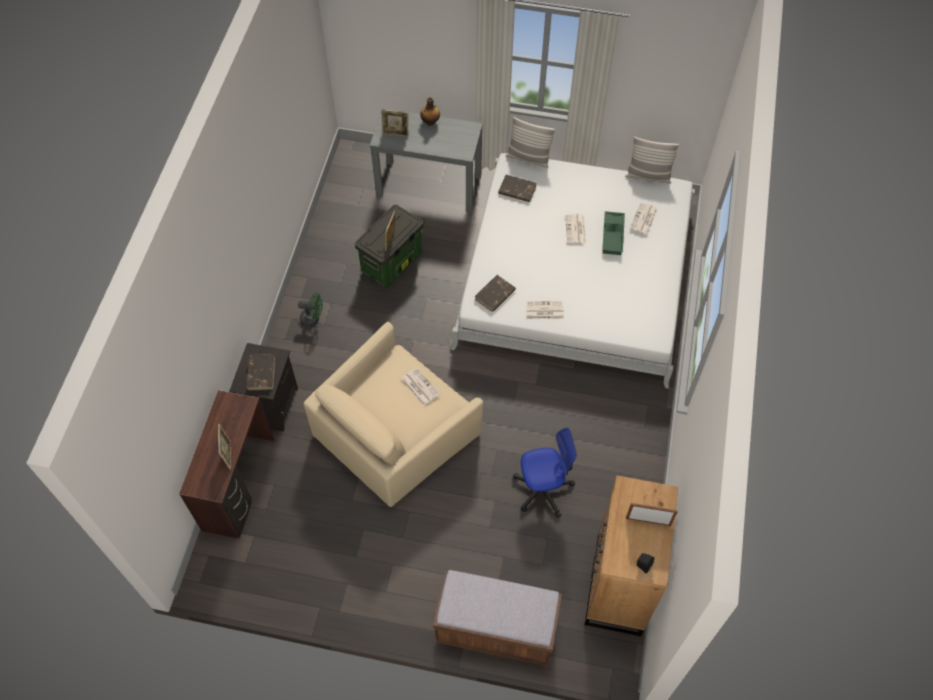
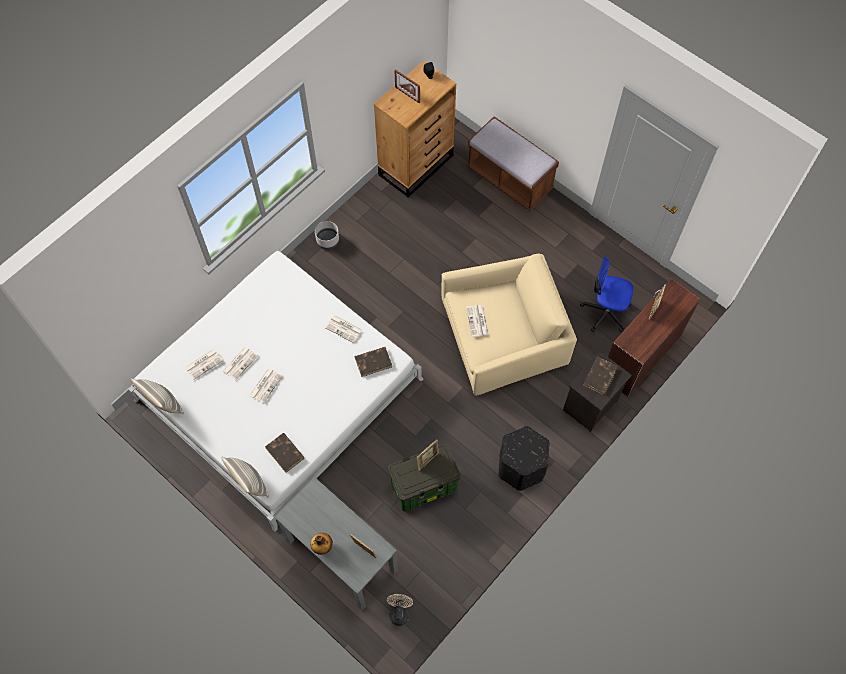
camera: 150 degrees left, 5 degrees up
(313, 318) = (521, 467): green fan -> black ottoman
(357, 172) = (399, 612): none -> beige fan
(543, 489) = (423, 243): office chair -> office chair (605, 312)
(613, 236) = (240, 363): green tray -> newspaper
(644, 437) = (328, 240): none -> grey planter

